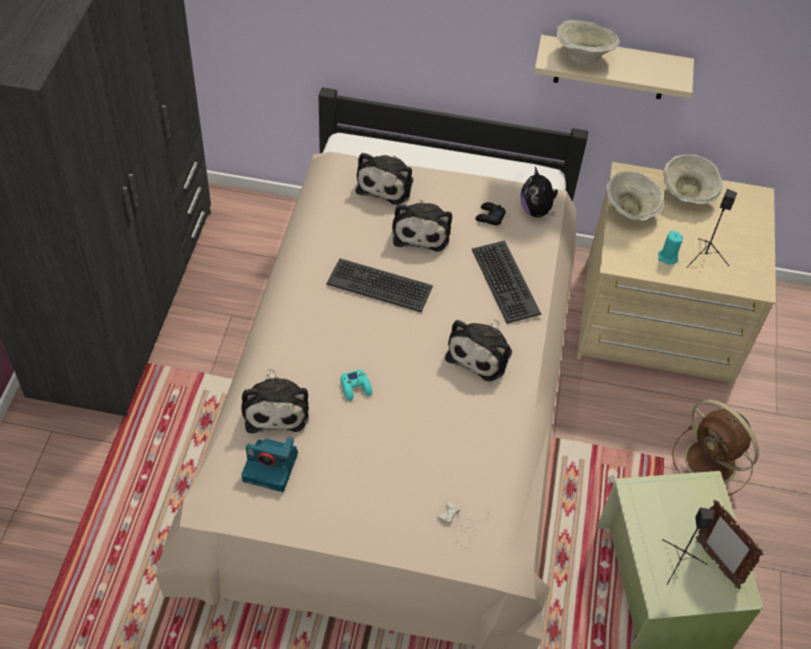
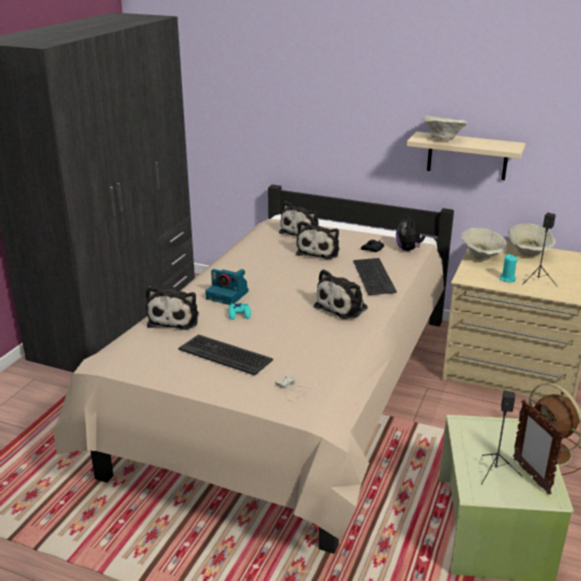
camera: 15 degrees right, 25 degrees down
(272, 466) = (157, 345): camera -> camera (228, 295)
(380, 285) = (278, 271): keyboard -> keyboard (225, 355)

